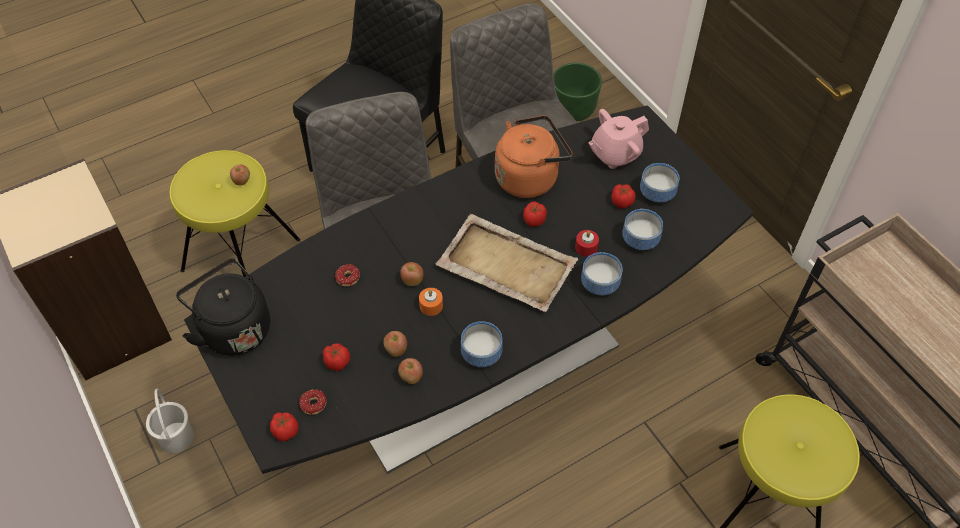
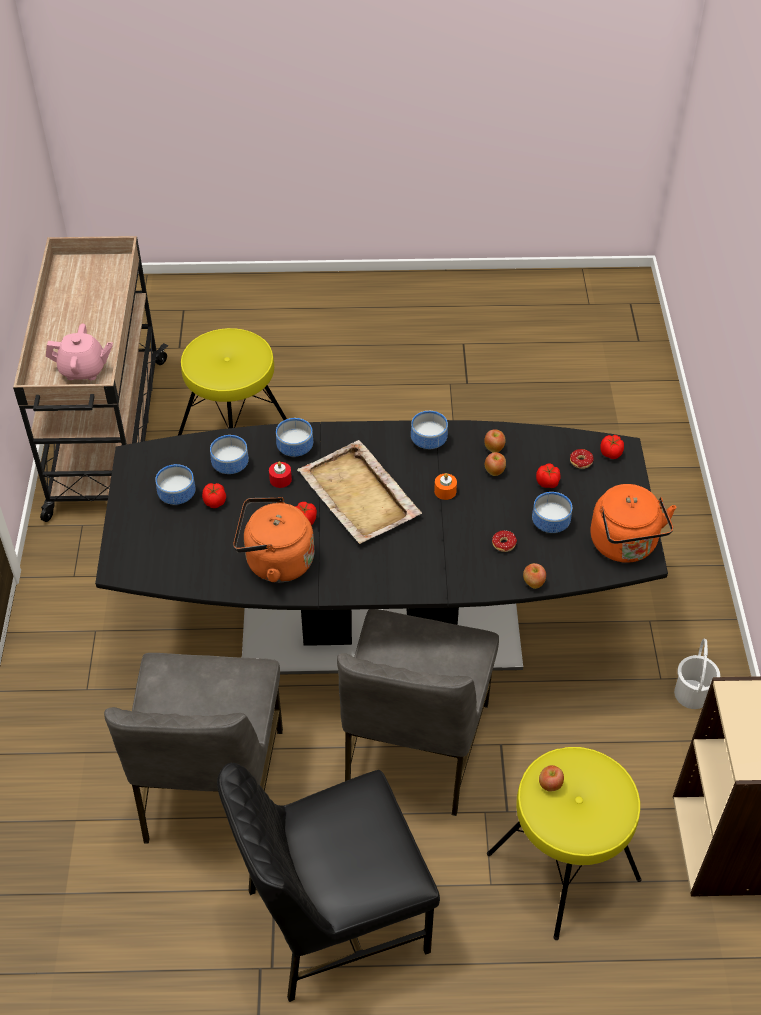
camera: 150 degrees left, 5 degrees down
(233, 328) = (625, 546): black kettle -> orange kettle
(316, 317) = (548, 523): none -> bowl
(412, 280) = (448, 517): apple -> apple (533, 583)
(573, 112) = (54, 867): green planter -> none
(615, 154) = (177, 547): pink teapot -> pink teapot (83, 370)

